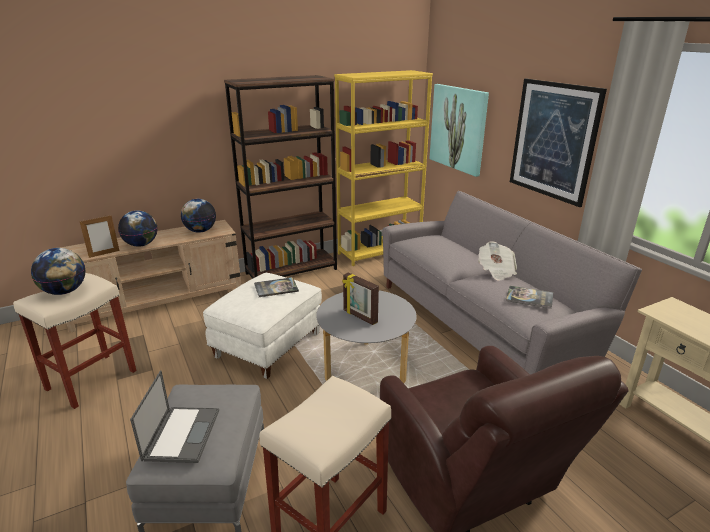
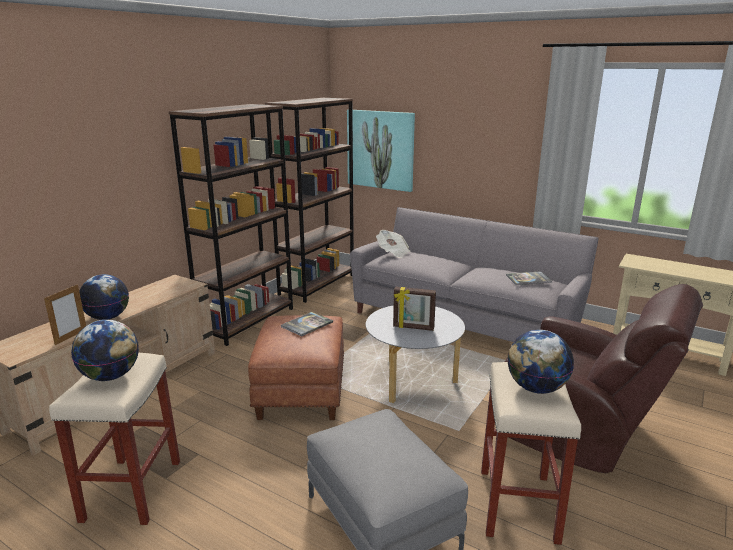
camera: 30 degrees left, 5 degrees down
(182, 433) = (384, 465): laptop -> none
(200, 231) = (163, 290): globe -> globe (536, 388)
(268, 344) = (300, 391): white ottoman -> brown ottoman
(379, 252) = (317, 284): yellow bookcase -> brown bookcase
(496, 271) = (481, 266): newspaper -> newspaper (393, 252)
(553, 140) = (491, 148): picture -> none

